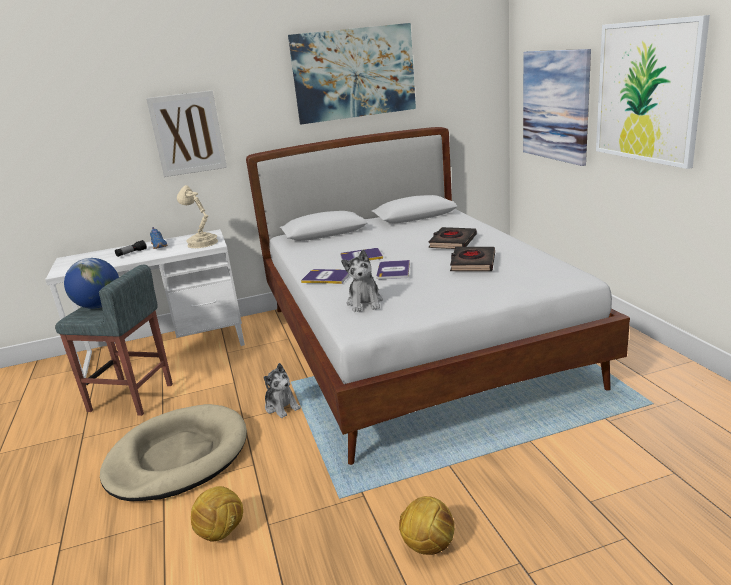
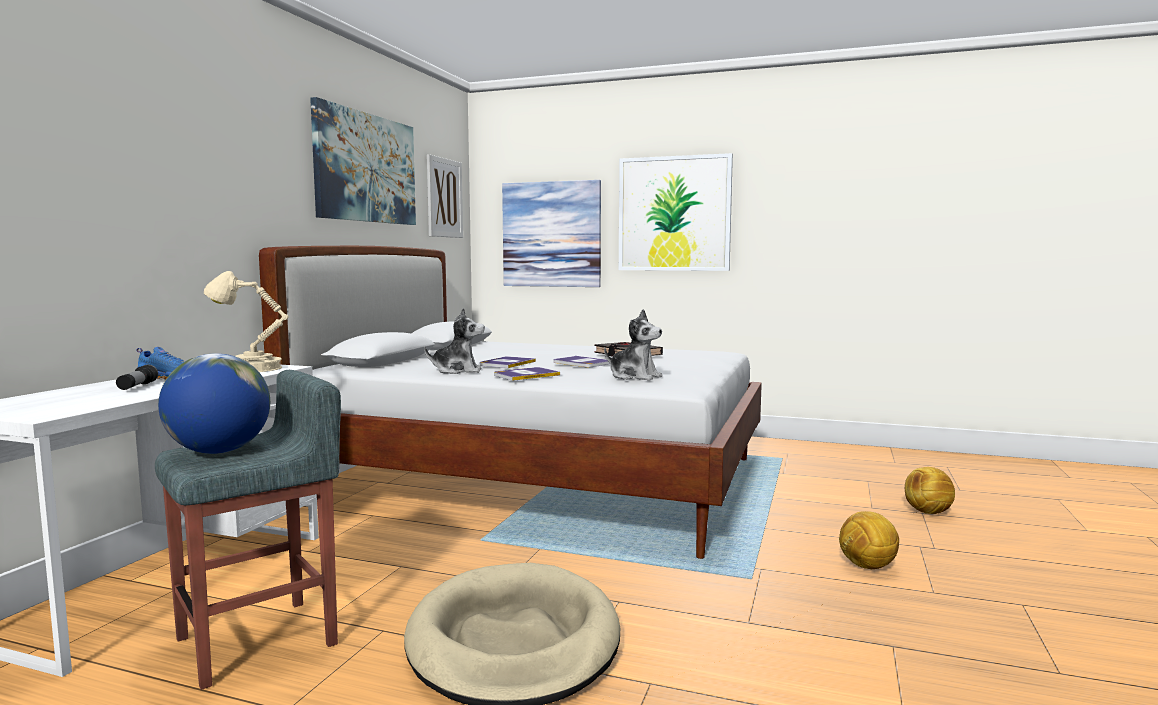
camera: 55 degrees left, 15 degrees down
(187, 134) = (187, 198): picture -> picture (444, 198)
(222, 532) = (729, 651): football -> football (927, 512)
(281, 406) = (524, 558): plush toy -> plush toy (457, 371)
(452, 242) = (562, 349): black book -> none

